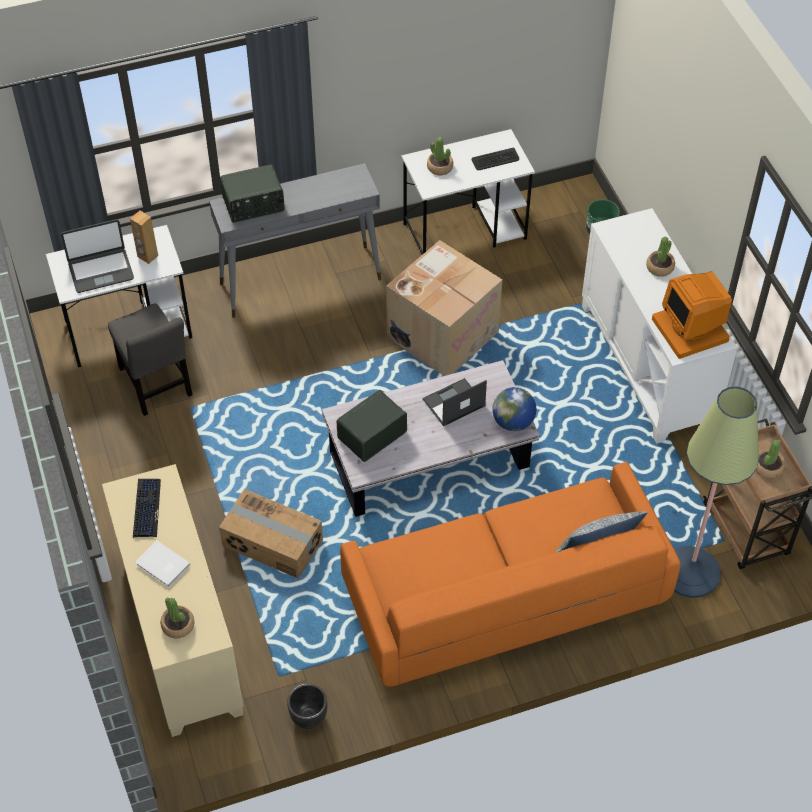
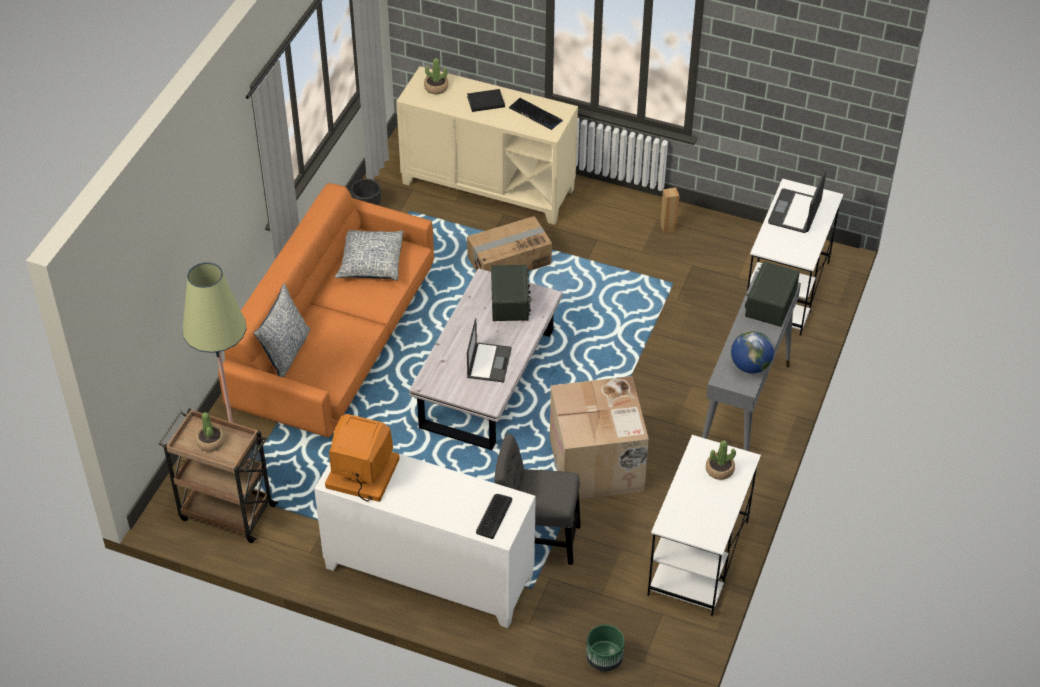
camera: 130 degrees right, 5 degrees down
(147, 256) = (786, 242): brown speaker -> brown speaker (668, 227)
(156, 385) = (713, 277): grey chair -> grey chair (536, 538)
(162, 566) = (485, 101): white book -> black book
(427, 573) = (370, 262): none -> pillow
(495, 160) = (692, 514): keyboard -> keyboard (493, 516)
(513, 422) = (435, 383): globe -> globe (750, 366)
(660, 267) = (441, 503): potted plant -> none

